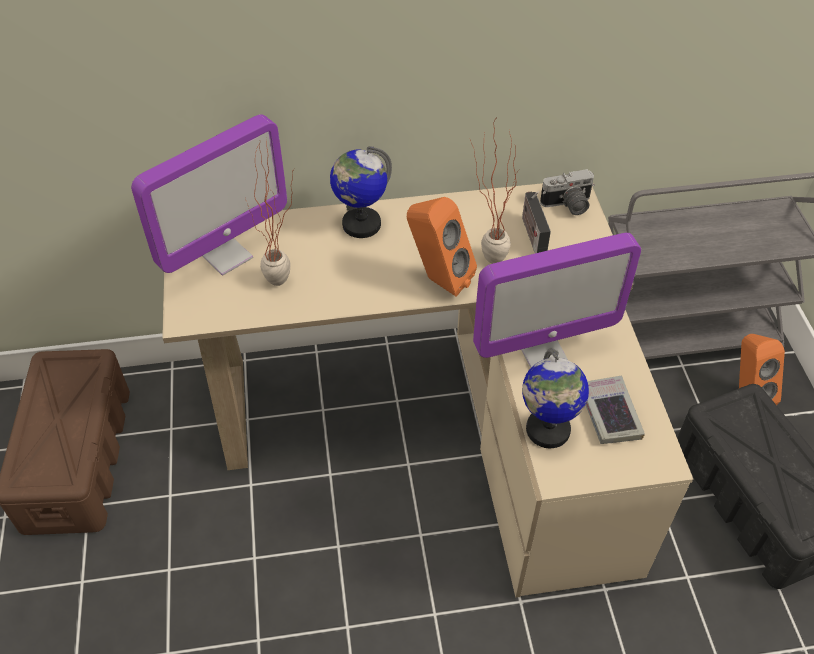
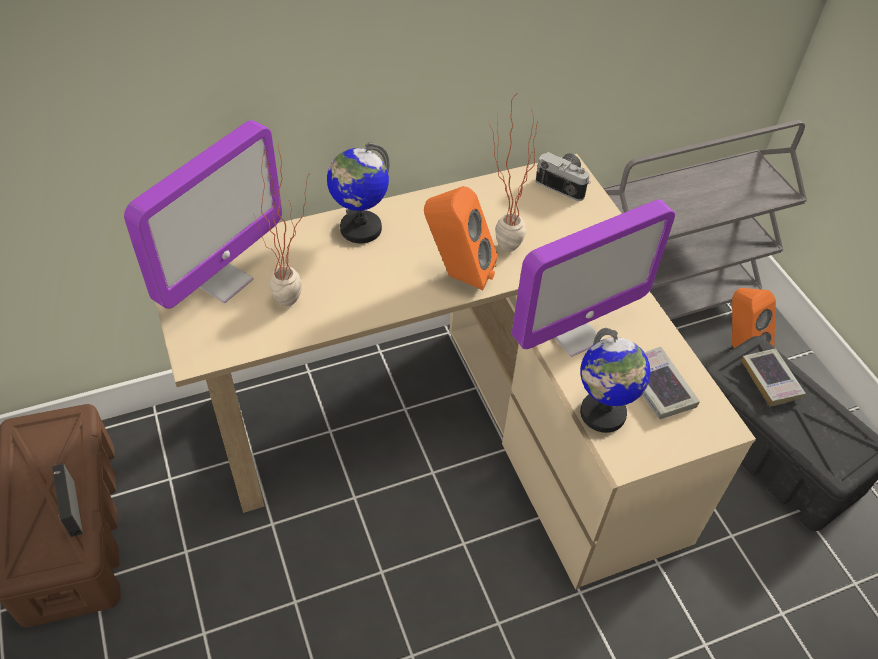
camera: 15 degrees left, 0 degrees up
(532, 234) = (538, 216): radio -> radio (71, 506)
(568, 205) = (565, 183): camera -> camera turned 120 degrees counterclockwise
(756, 429) = (771, 380): none -> book

